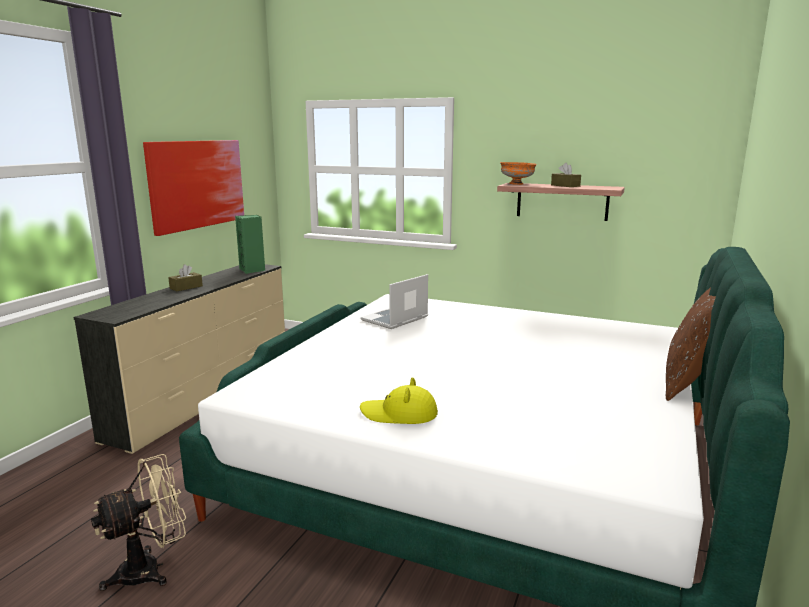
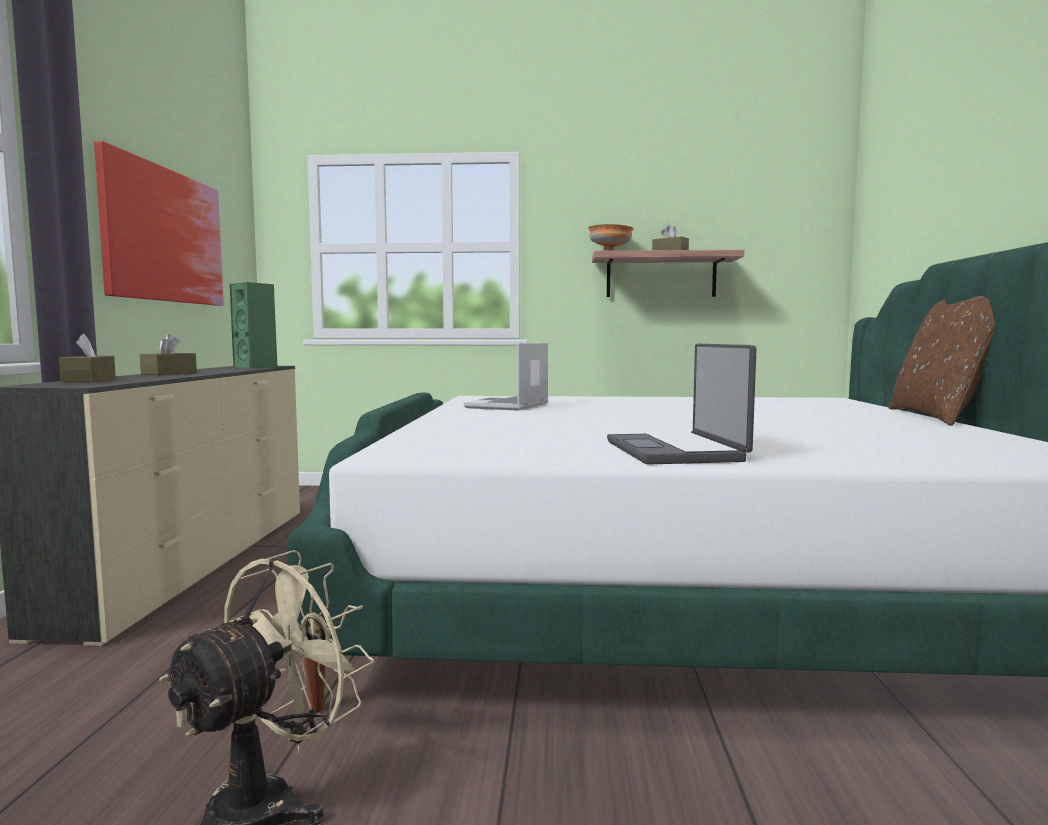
camera: 20 degrees left, 10 degrees down
(131, 303) = (89, 380): none -> brown tissue box
(399, 414) = (676, 451): yellow hat -> laptop

